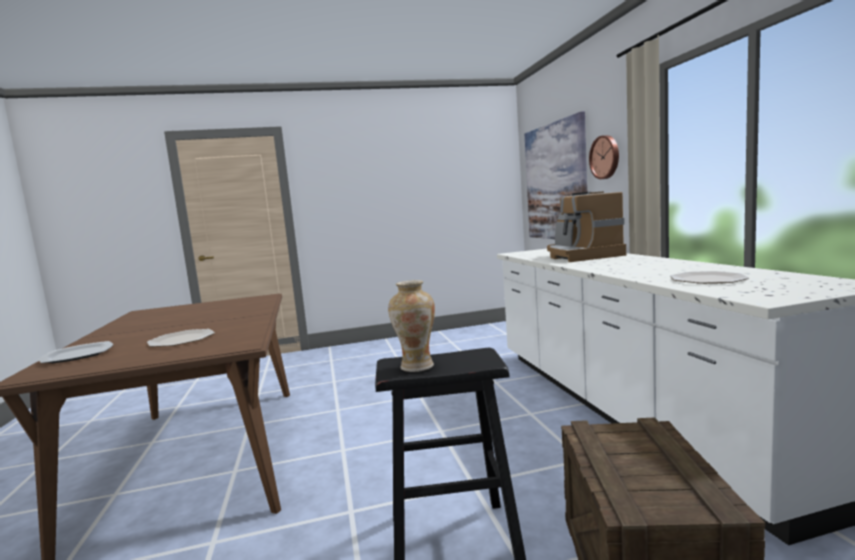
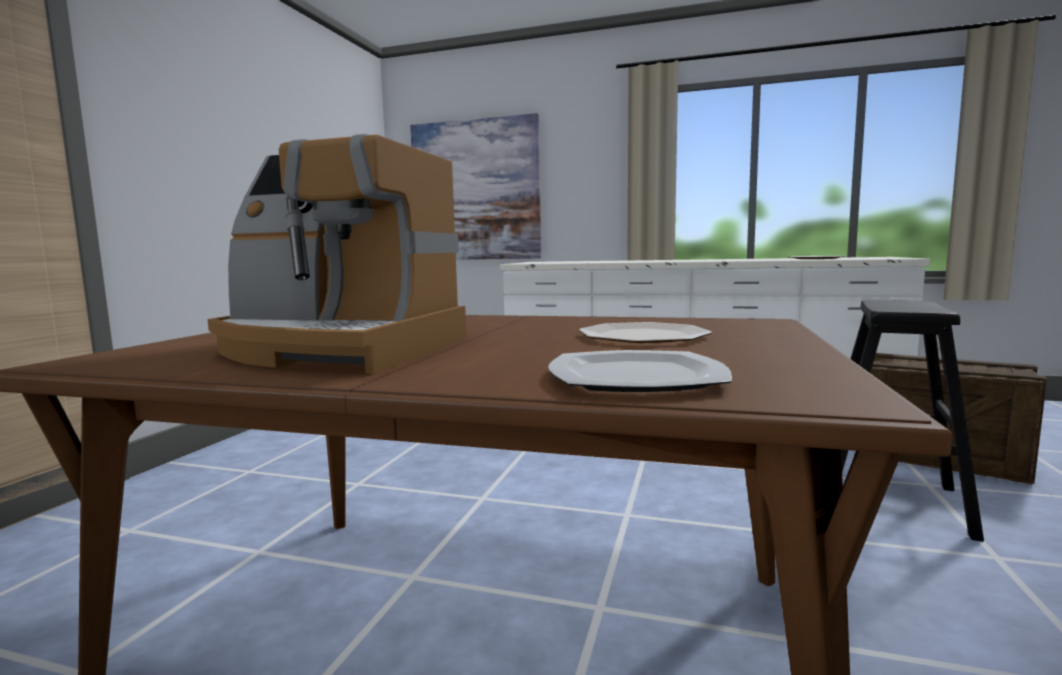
camera: 60 degrees left, 0 degrees up
(416, 366) = (915, 308): vase -> none
(580, 256) = (615, 261): coffee machine -> coffee machine (339, 349)
(605, 157) = (573, 167): wall clock -> none

